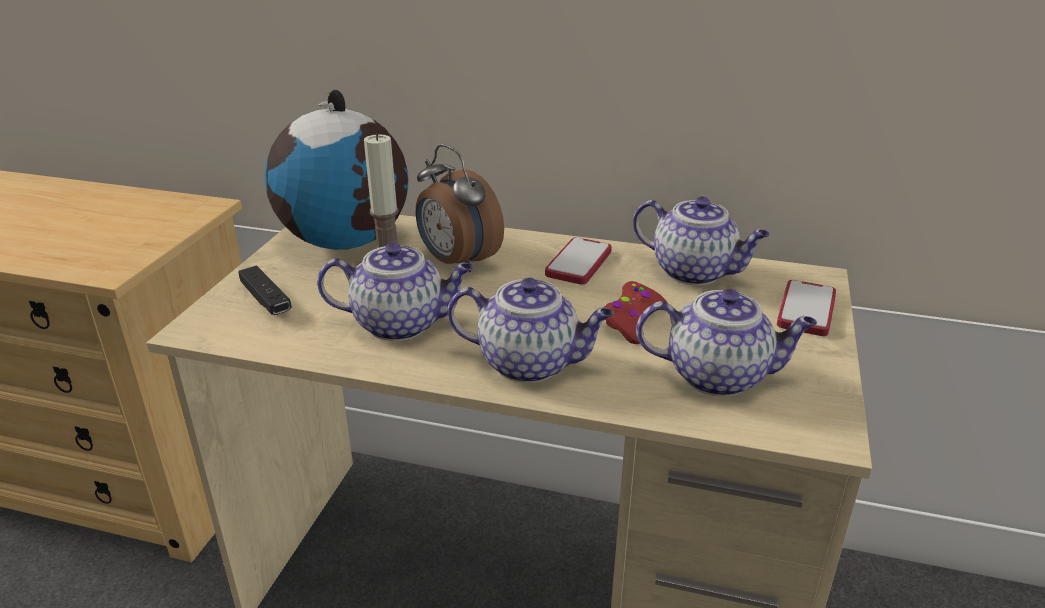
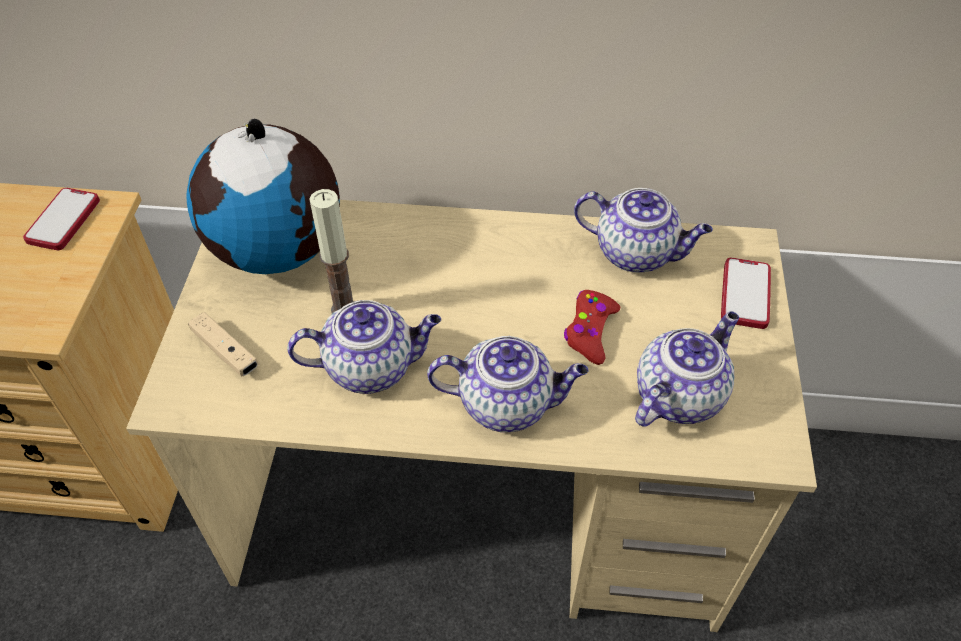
camera: 10 degrees left, 20 degrees up
(266, 300) = (225, 351): black game controller -> beige game controller
(457, 262) = (401, 268): alarm clock -> none
(578, 263) = (522, 254): phone -> phone (63, 220)
(719, 376) = (678, 395): teapot -> teapot turned 45 degrees counterclockwise

